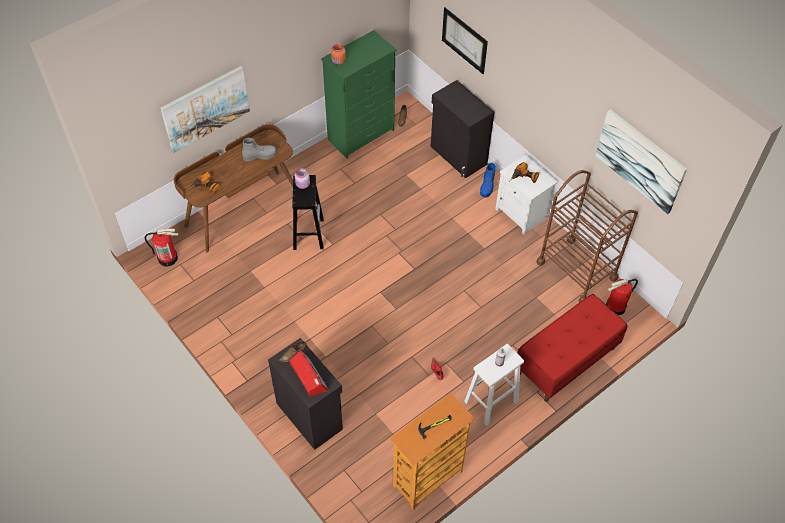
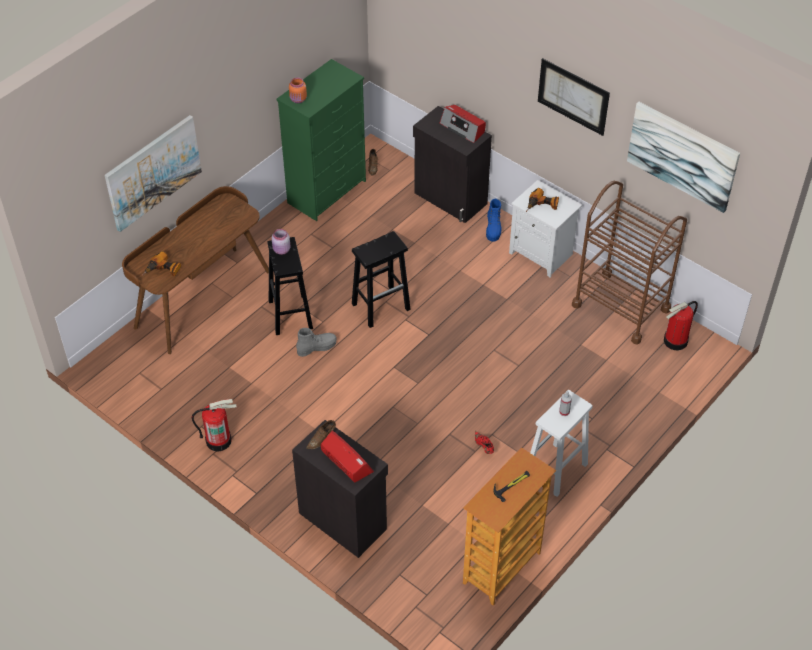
camera: 10 degrees left, 5 degrees down
(168, 258) = (122, 368): fire extinguisher -> fire extinguisher (219, 440)
(260, 155) = (220, 224): grey boot -> grey boot (316, 347)
(382, 238) = (381, 306): none -> black stool
(464, 40) = (444, 55): picture -> picture (573, 96)
(472, 102) = (463, 128): none -> radio
(566, 361) = (632, 409): red bench -> none

